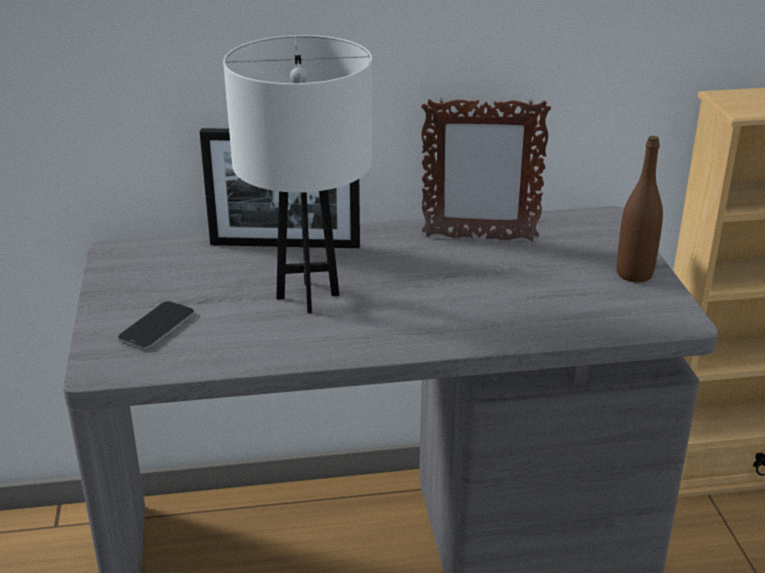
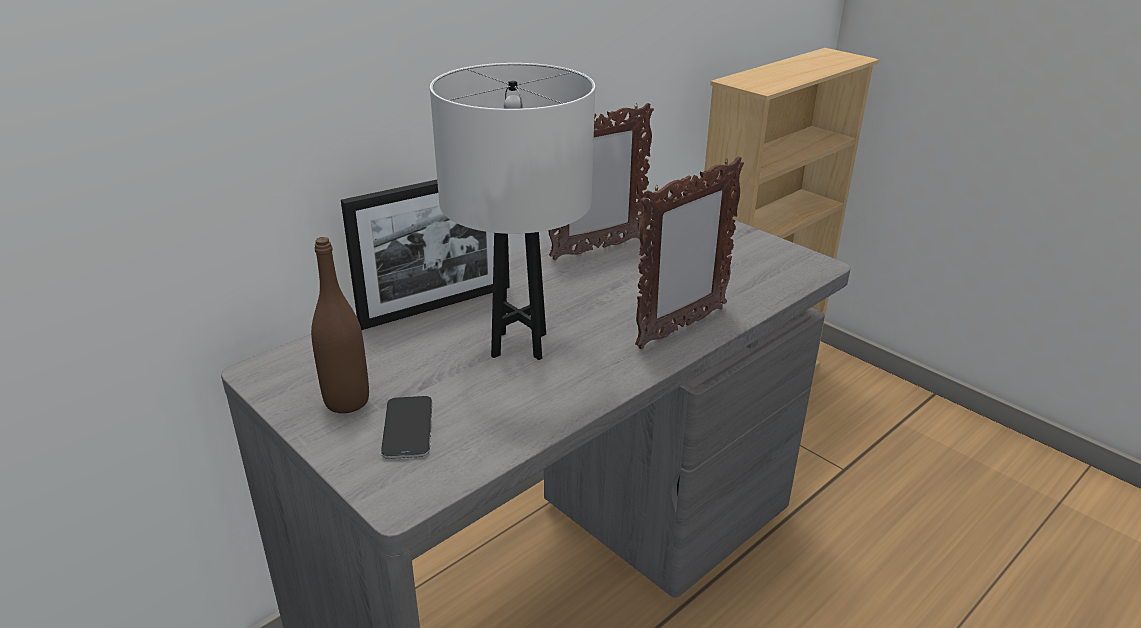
camera: 35 degrees left, 0 degrees up
(458, 330) = (680, 328): none -> picture frame
(634, 274) = (743, 241): brown bottle -> brown bottle (347, 401)

